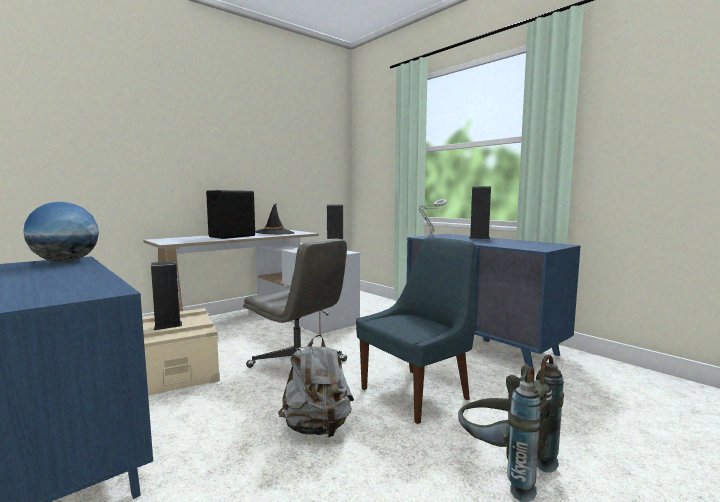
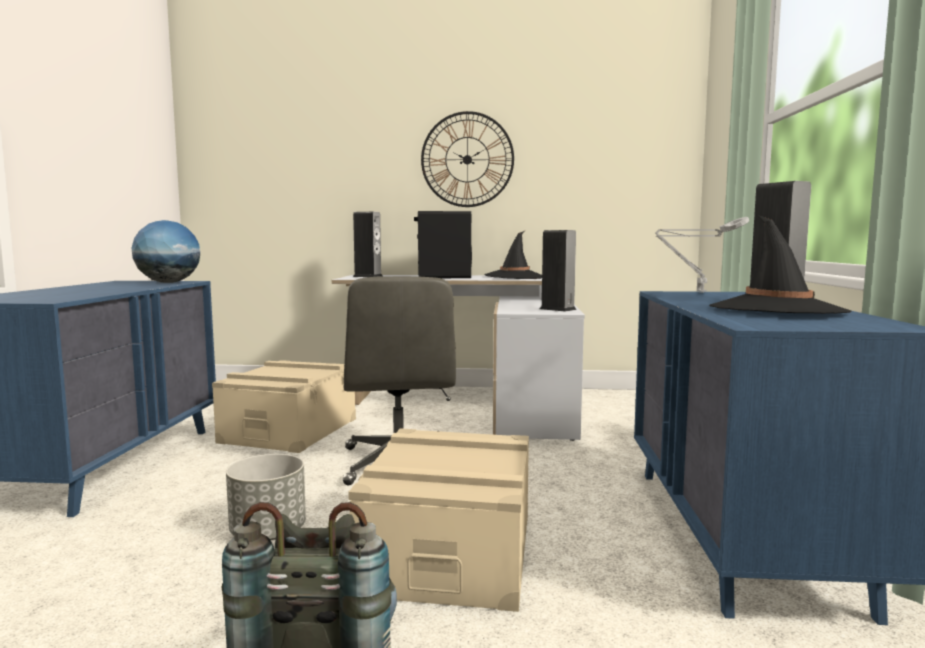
camera: 45 degrees right, 0 degrees up
(168, 326) = (279, 373): speaker -> speaker (368, 276)
(228, 153) = (467, 159): none -> wall clock
(317, 428) = (269, 533): grey backpack -> grey planter
(417, 393) = (450, 552): blue chair -> beige storage box
(506, 242) = (776, 311): none -> black hat

